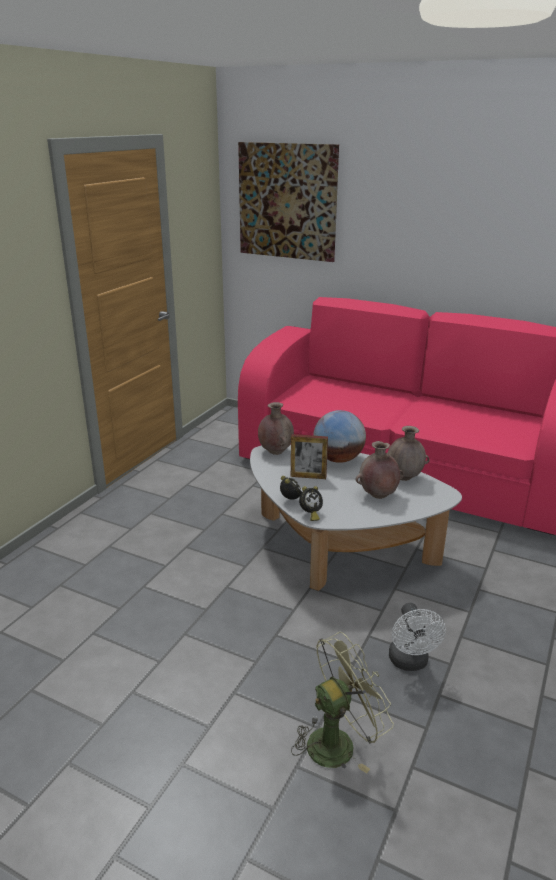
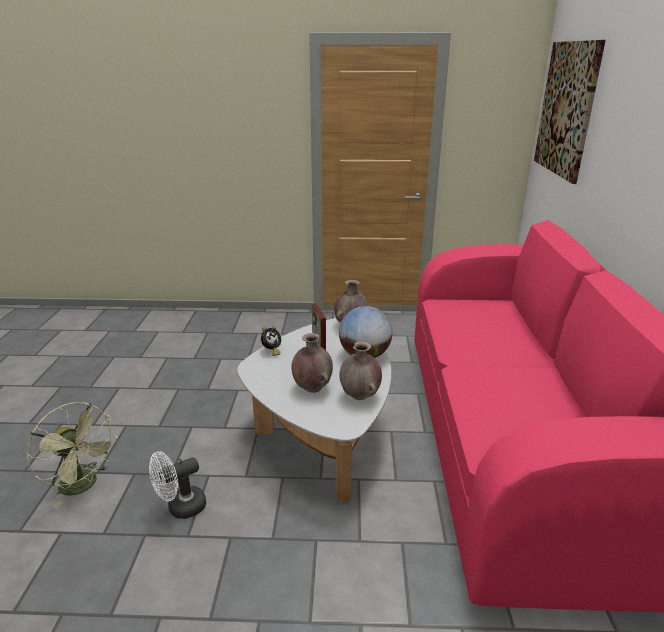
camera: 65 degrees right, 0 degrees up
(310, 514) = (255, 363): alarm clock -> none

